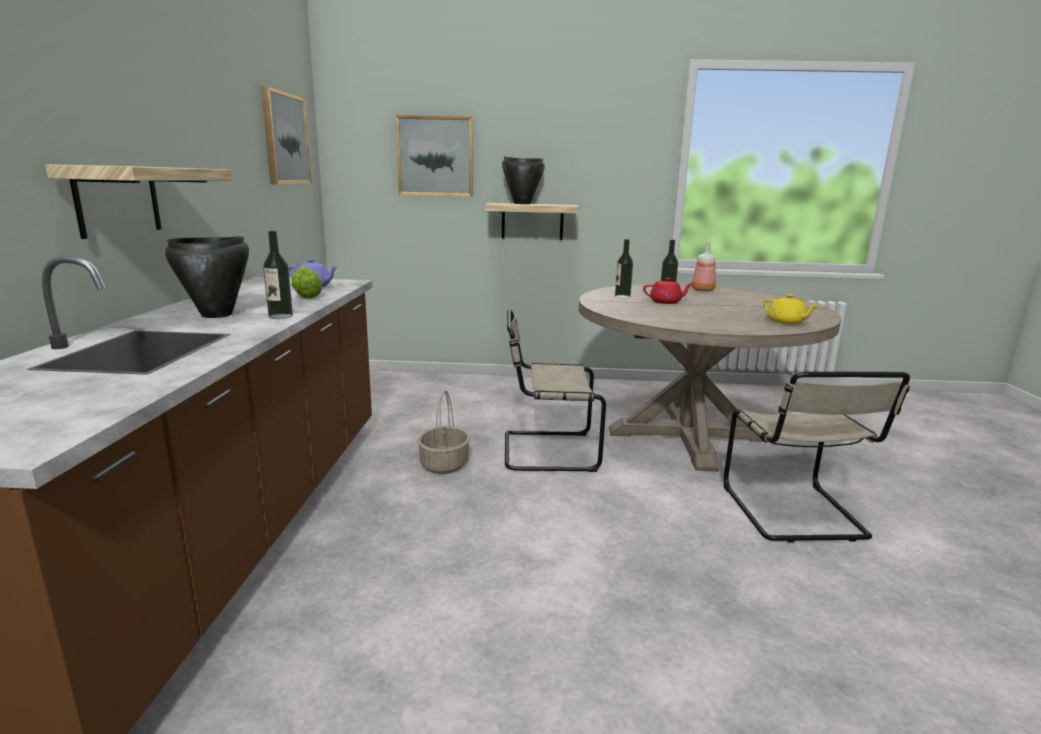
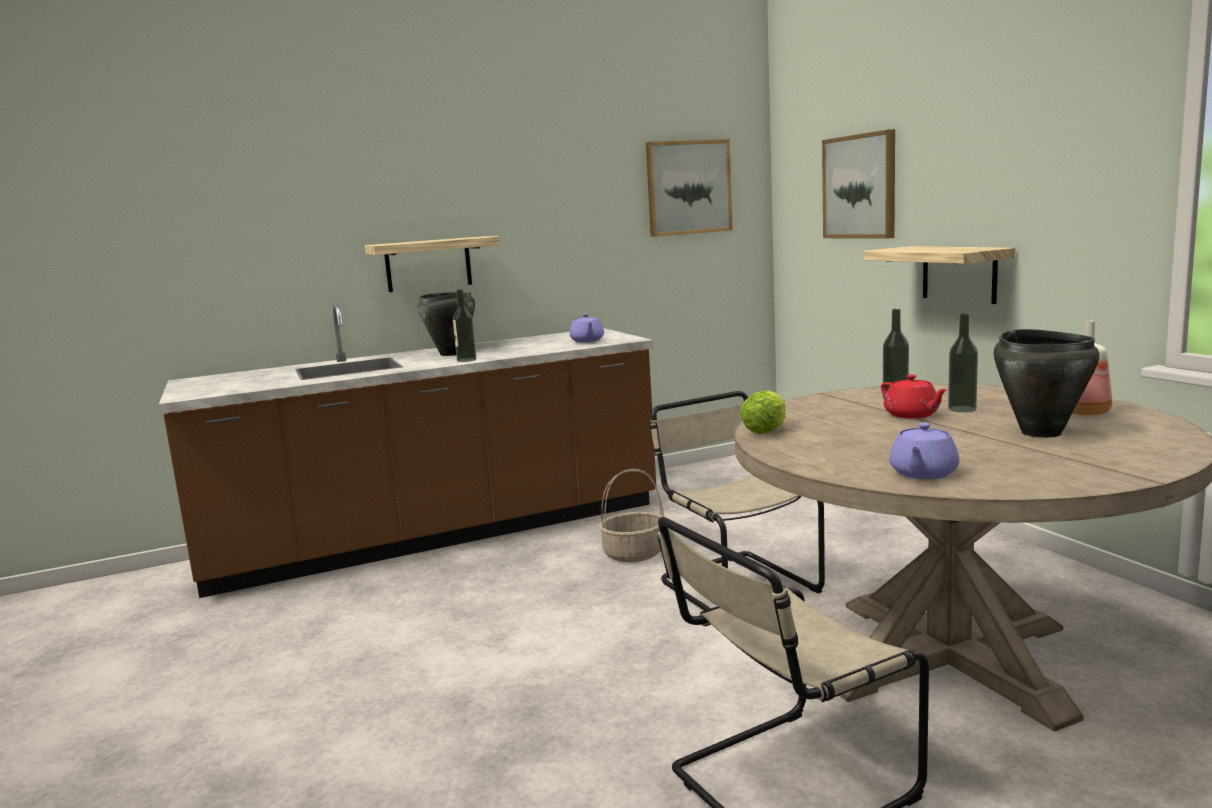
camera: 65 degrees right, 5 degrees down
(306, 296) = (544, 348): lettuce -> lettuce (767, 430)
(521, 203) = (926, 248): black cooking pot -> black cooking pot (1041, 432)
(786, 322) = (923, 474): yellow teapot -> purple teapot

